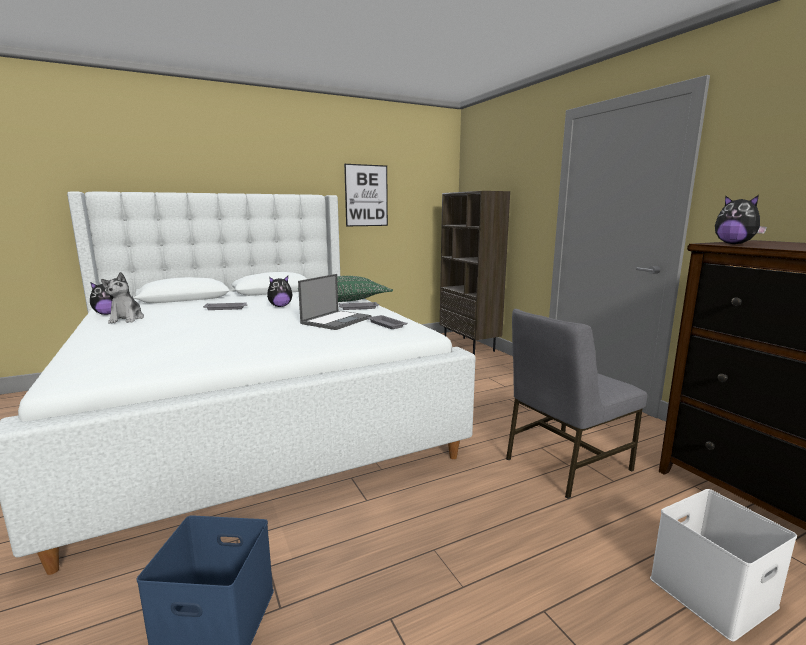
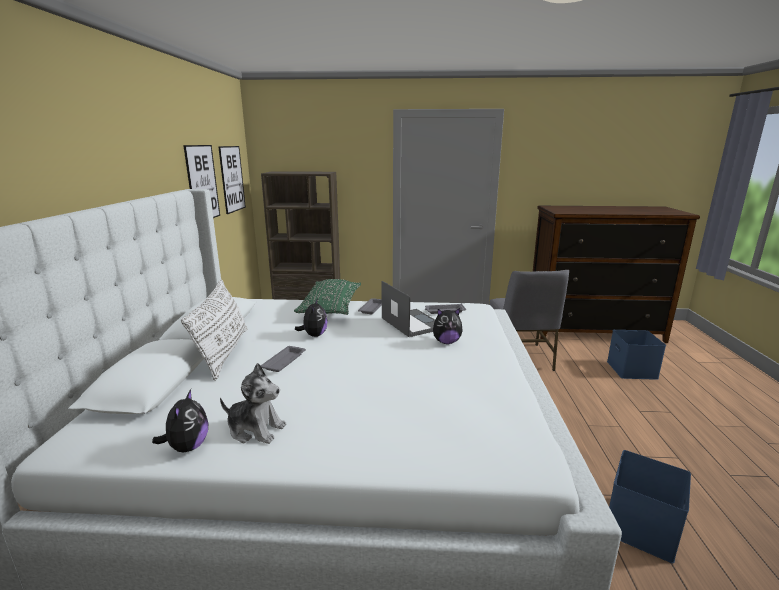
camera: 60 degrees left, 5 degrees up
(233, 298) = (224, 352): none -> white pillow
(420, 197) = (232, 179): none -> picture
(713, 594) = (633, 370): white storage box -> blue storage box
(734, 244) = (566, 212): plush toy -> plush toy (446, 342)

